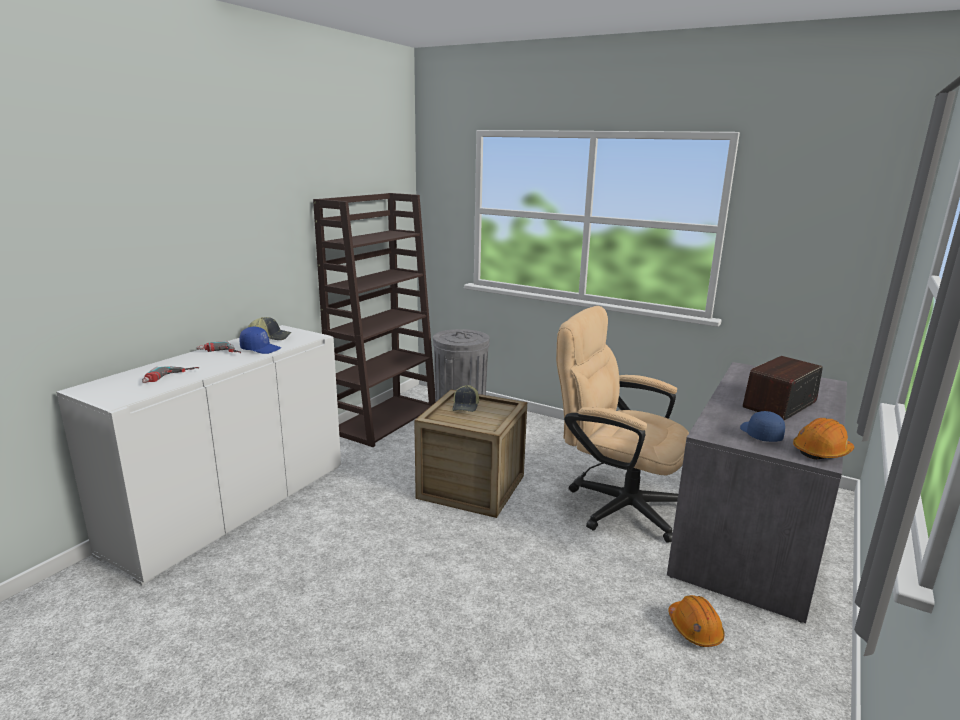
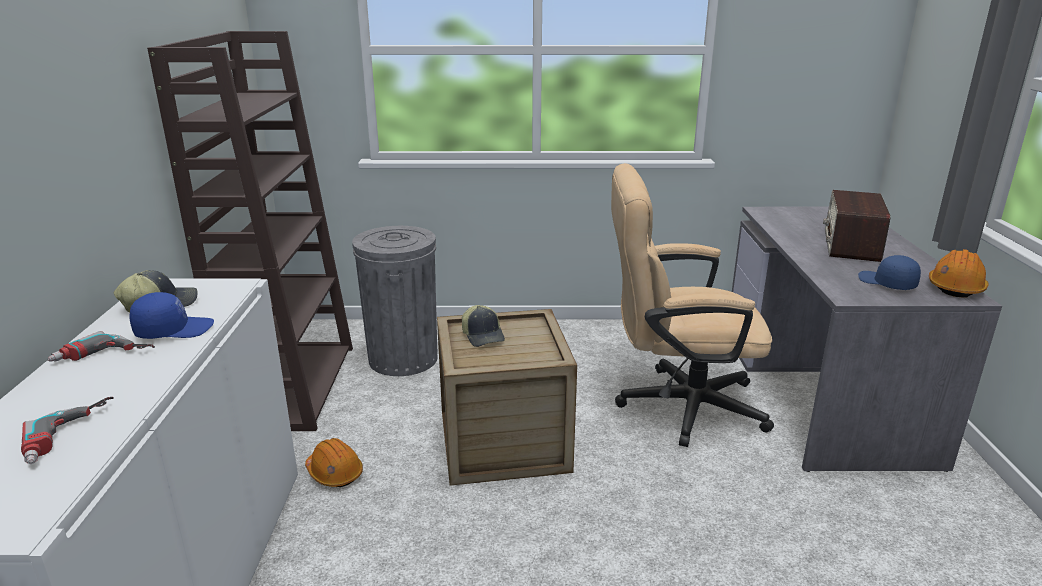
camera: 30 degrees left, 5 degrees up
(694, 629) = (883, 521): orange hard hat -> orange hard hat (334, 473)

